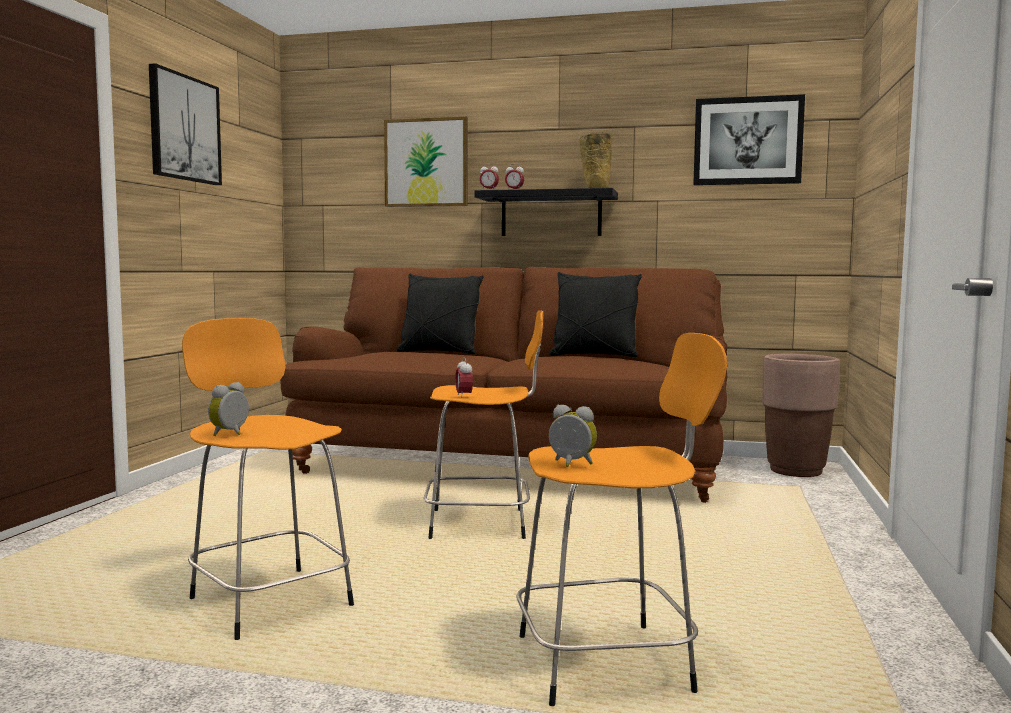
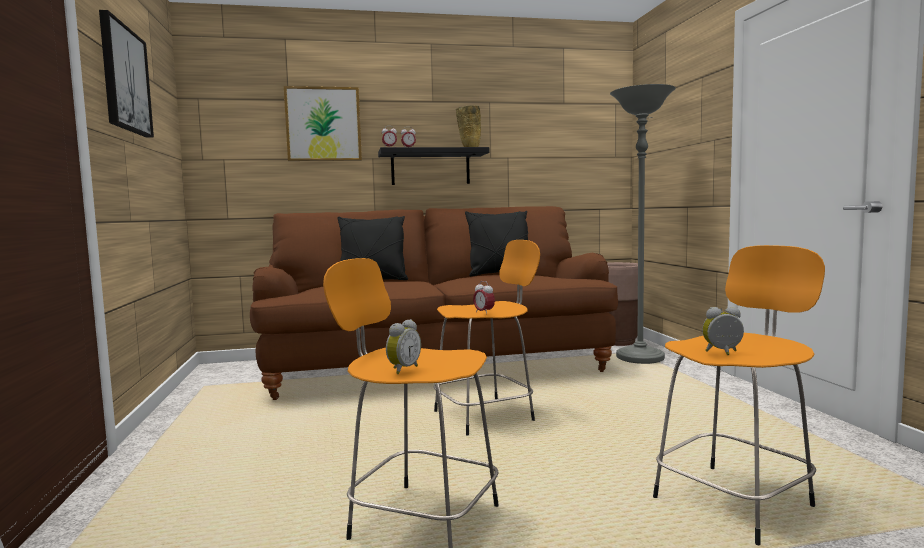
camera: 25 degrees left, 0 degrees up
(231, 434) = (402, 369): alarm clock -> alarm clock turned 150 degrees counterclockwise
(747, 141) = (566, 116): picture -> none
(789, 495) = (640, 358): none -> grey floor lamp

